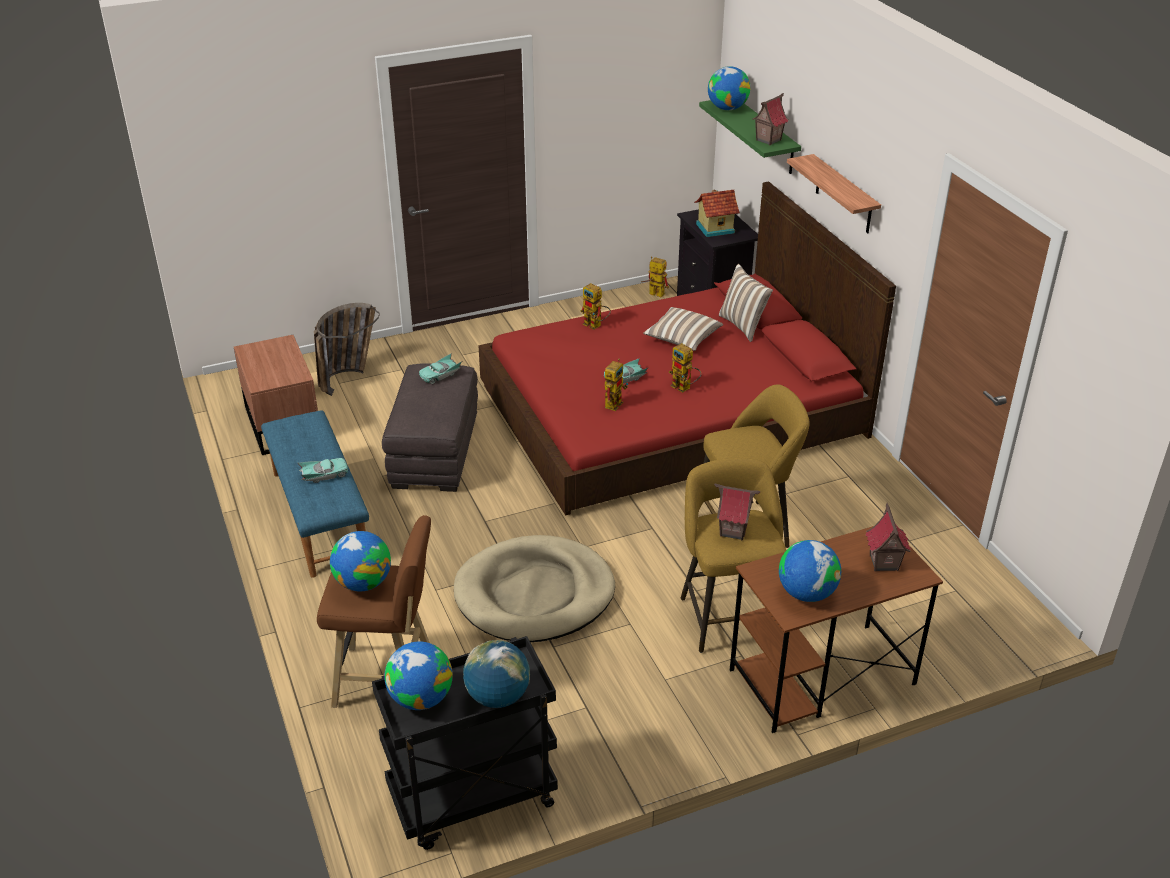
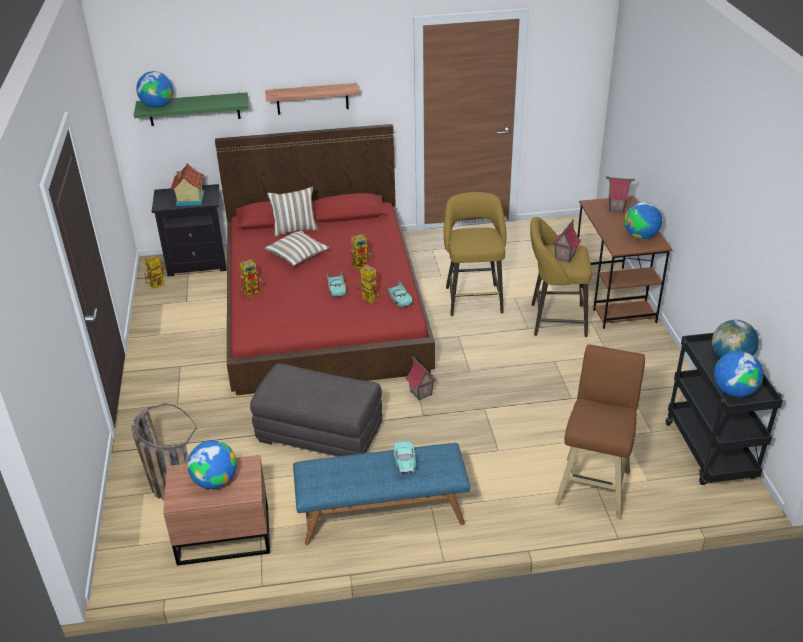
camera: 75 degrees left, 0 degrees up
(363, 583) = (600, 417): globe -> globe (215, 481)
(440, 375) = (284, 380): turquoise toy car -> turquoise toy car (399, 299)
(535, 594) = (515, 400): beige dog bed -> none
(768, 140) = (228, 100): toy house -> toy house (420, 393)

